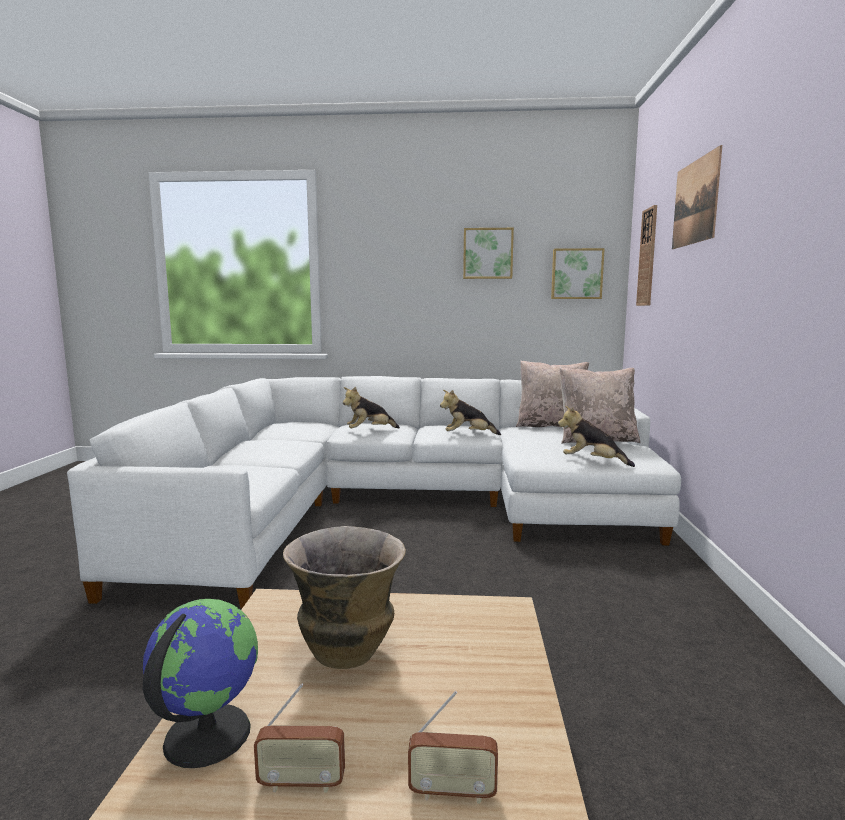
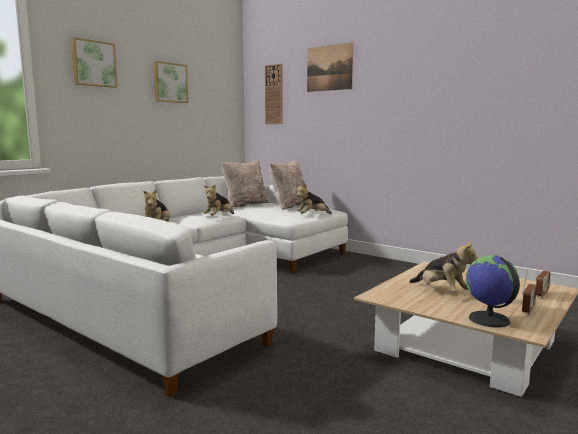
camera: 55 degrees left, 0 degrees up
(347, 652) = (442, 291): vase -> plush toy
(576, 274) = (220, 102): picture -> picture (93, 63)

